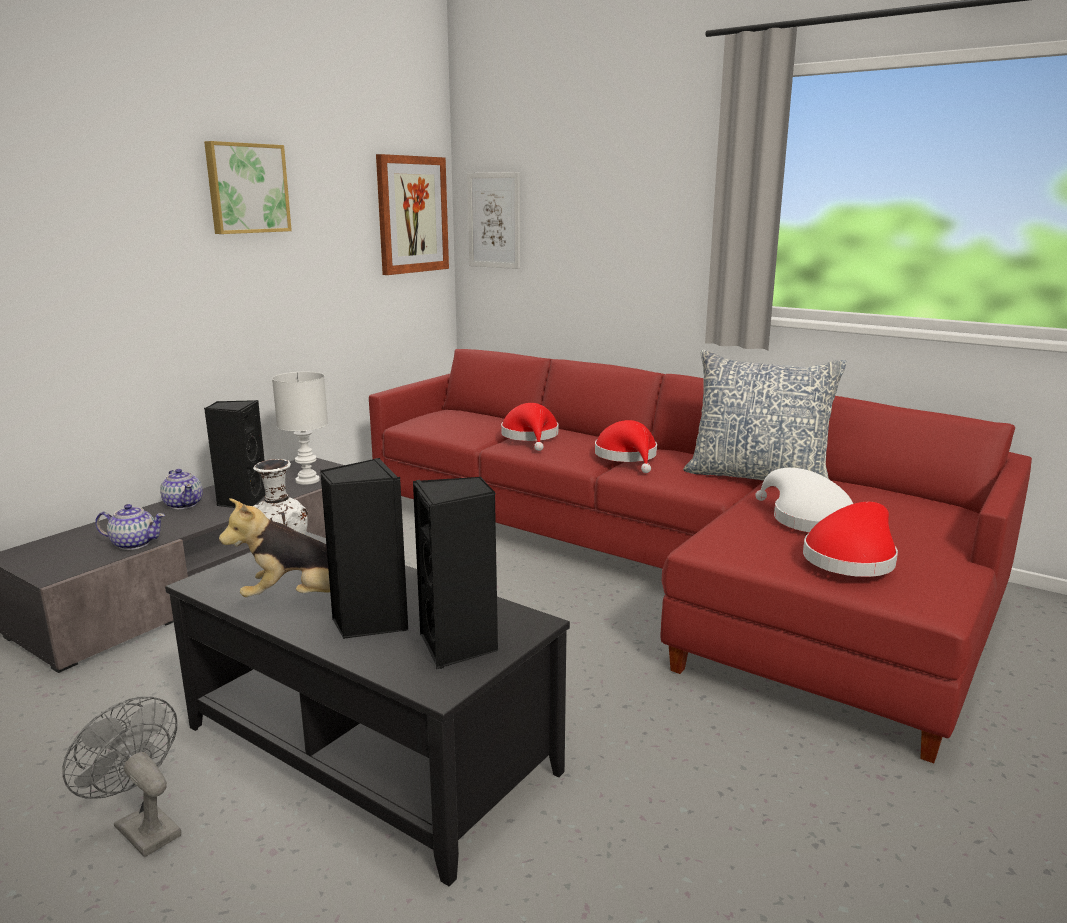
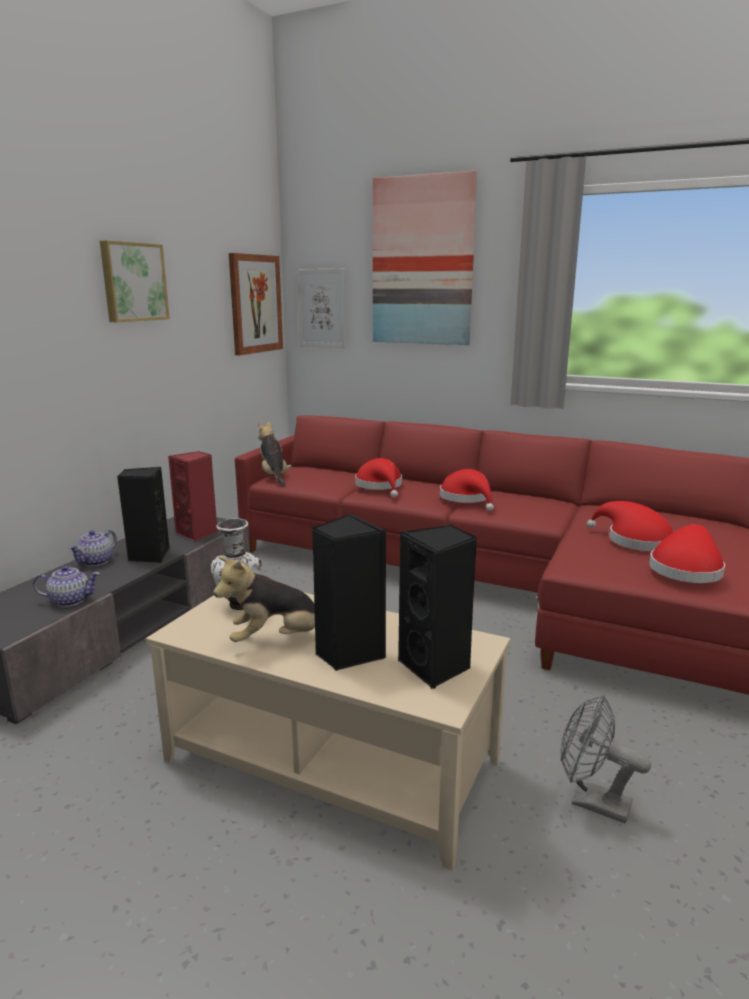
camera: 10 degrees left, 0 degrees up
(141, 827) = (160, 857): grey fan -> grey fan (591, 802)
(183, 504) = (96, 561): teapot -> teapot turned 75 degrees clockwise
(308, 480) = (198, 533): white table lamp -> red speaker
(372, 747) = (332, 759): black coffee table -> beige coffee table
(416, 420) = (274, 476): none -> plush toy
(607, 163) = (422, 262): none -> picture
(757, 476) = (574, 509): pillow -> none
(807, 519) = (634, 540): white hat -> red hat

